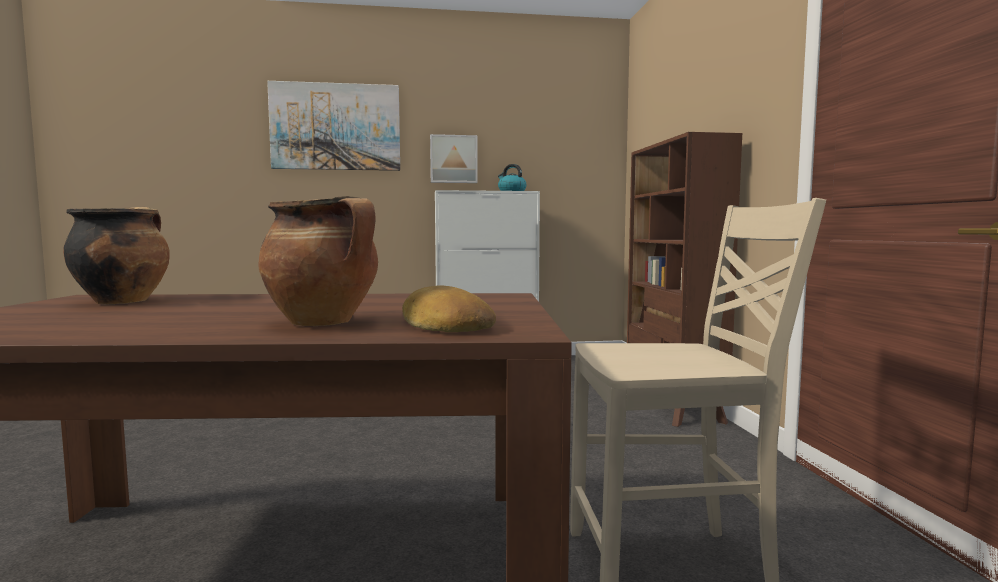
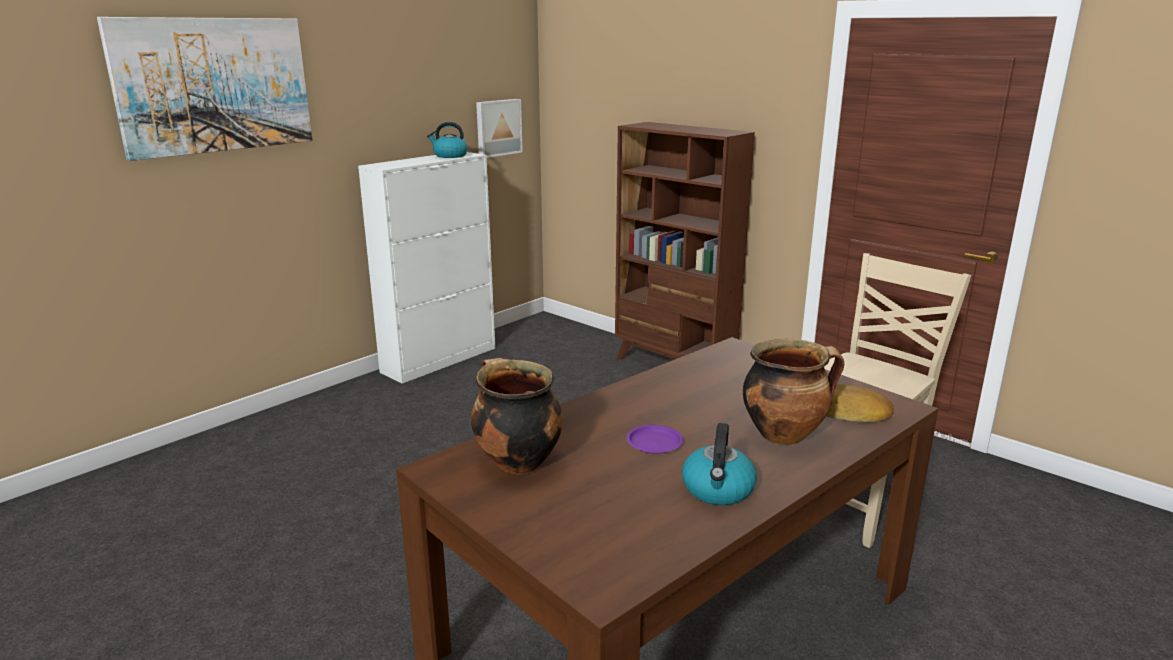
camera: 40 degrees left, 15 degrees up
(133, 328) = (718, 490): none -> kettle
(222, 309) = (654, 443): none -> purple plate
(453, 159) = (371, 117): picture -> picture (497, 127)

